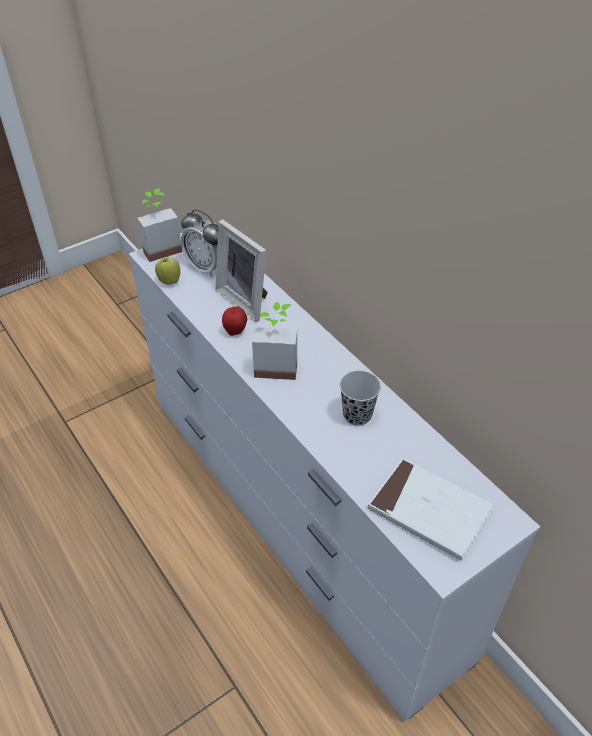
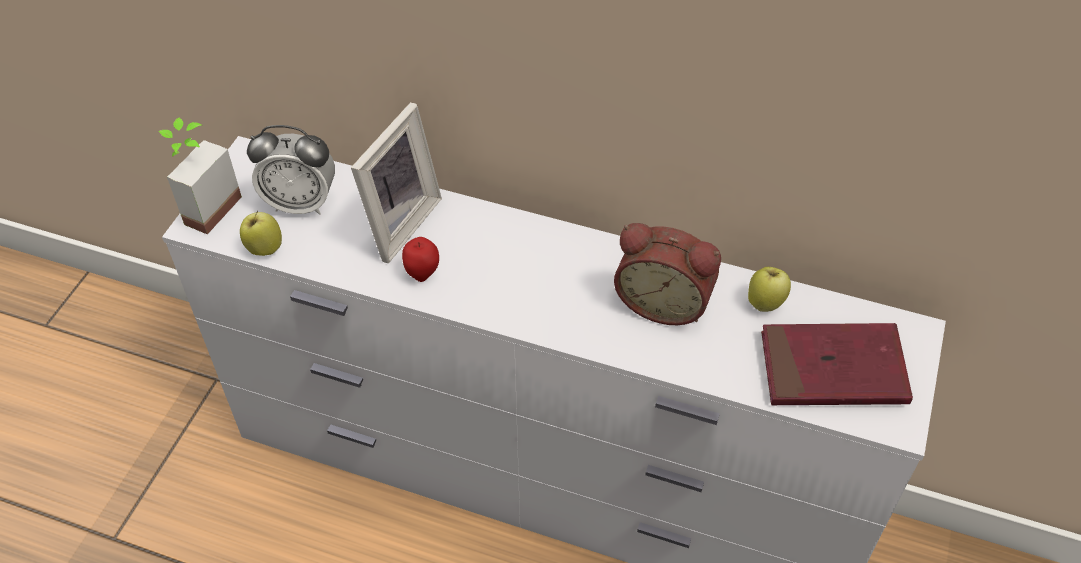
camera: 35 degrees left, 5 degrees up
(246, 300) = (396, 223): picture frame -> picture frame turned 75 degrees counterclockwise
(276, 365) = (514, 290): potted plant -> none
(357, 415) = (664, 301): black cup -> alarm clock
(421, 449) = (765, 302): none -> apple
(429, 511) = (832, 369): white book -> red book

